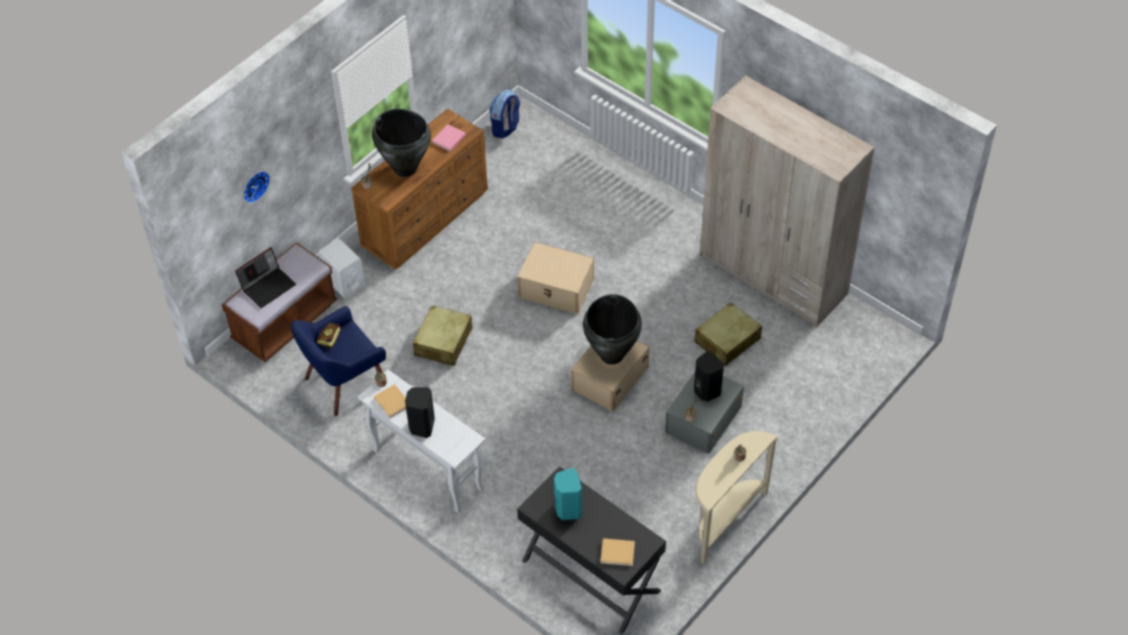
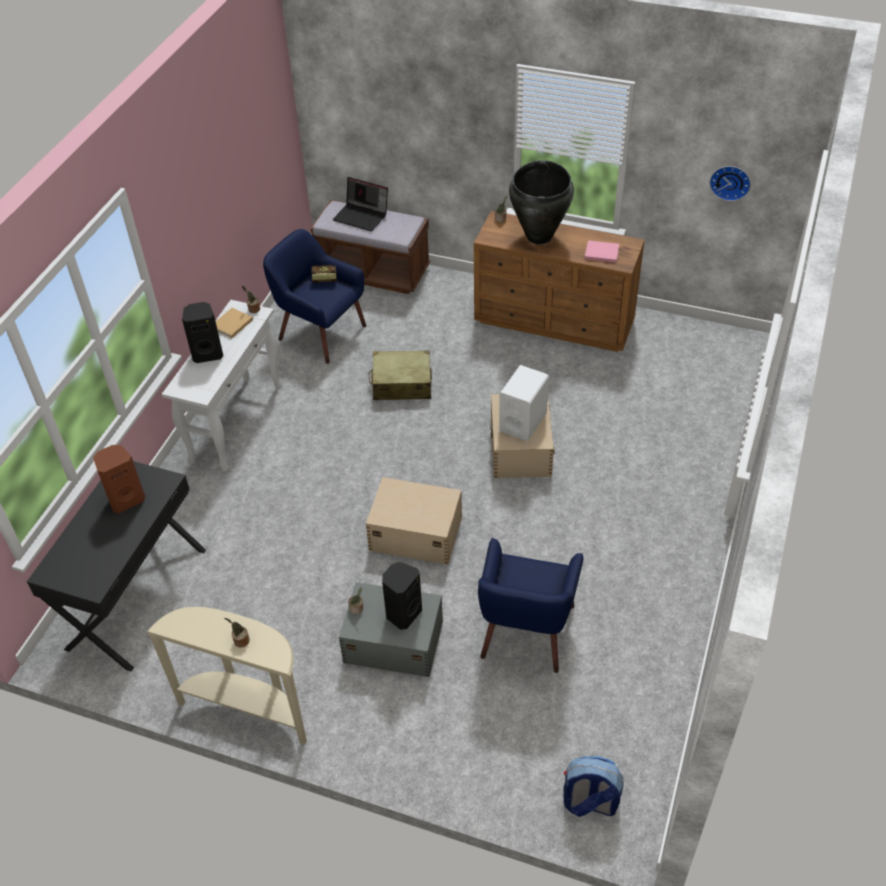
camera: 70 degrees right, 5 degrees down
(254, 185) = (392, 109): wall clock -> wall clock (730, 181)
(344, 282) = (442, 293): white speaker -> white speaker (523, 422)
(505, 128) = (720, 339): backpack -> backpack (589, 802)
(567, 509) = (126, 499): turquoise speaker -> brown speaker
(612, 355) = (417, 506): black vase -> none
(618, 553) = (72, 562): beige book -> none
(727, 341) = (526, 632): beige suitcase -> blue armchair
(773, 275) = (660, 652): beige wardrobe -> none

